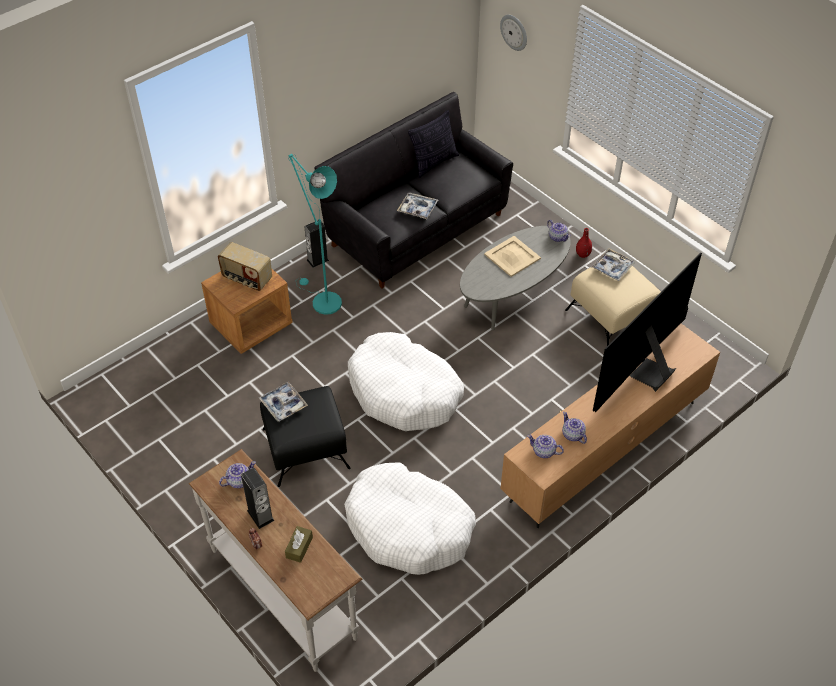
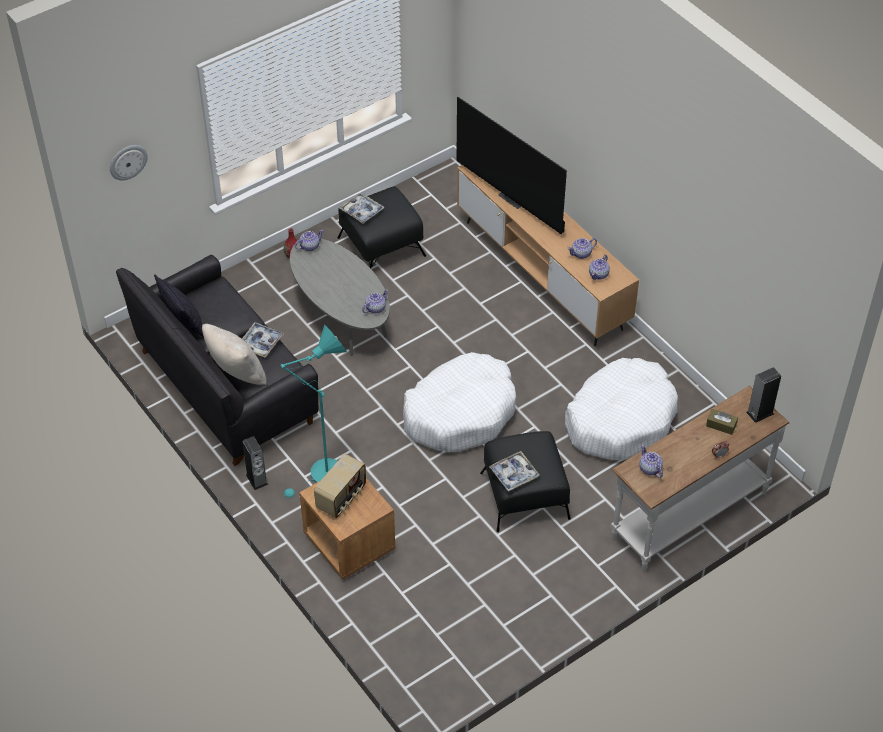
camera: 85 degrees left, 0 degrees up
(260, 515) = (688, 452): speaker -> speaker (760, 413)
(380, 199) = (236, 374): none -> beige pillow
(486, 289) = (375, 308): none -> teapot
(512, 257) = (332, 283): beige tray -> none
(611, 316) = (380, 246): beige ottoman -> black ottoman

